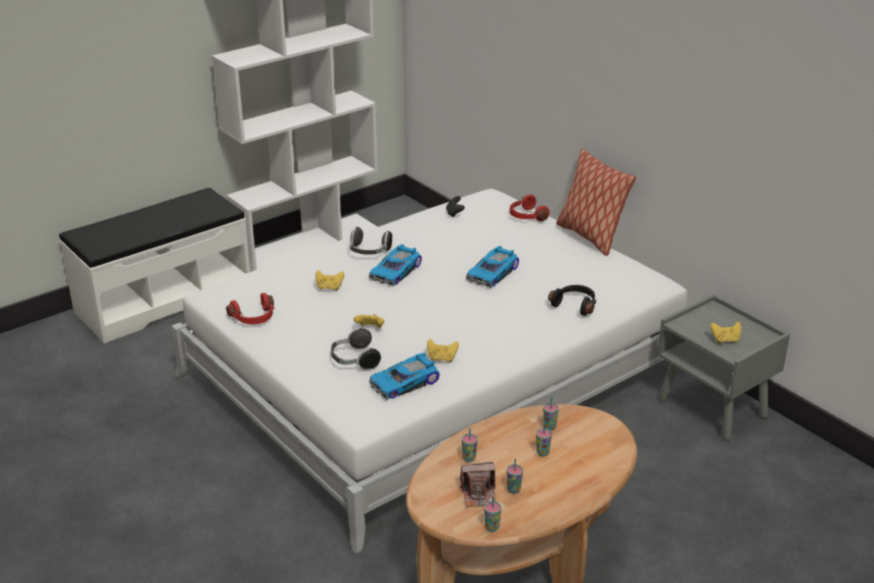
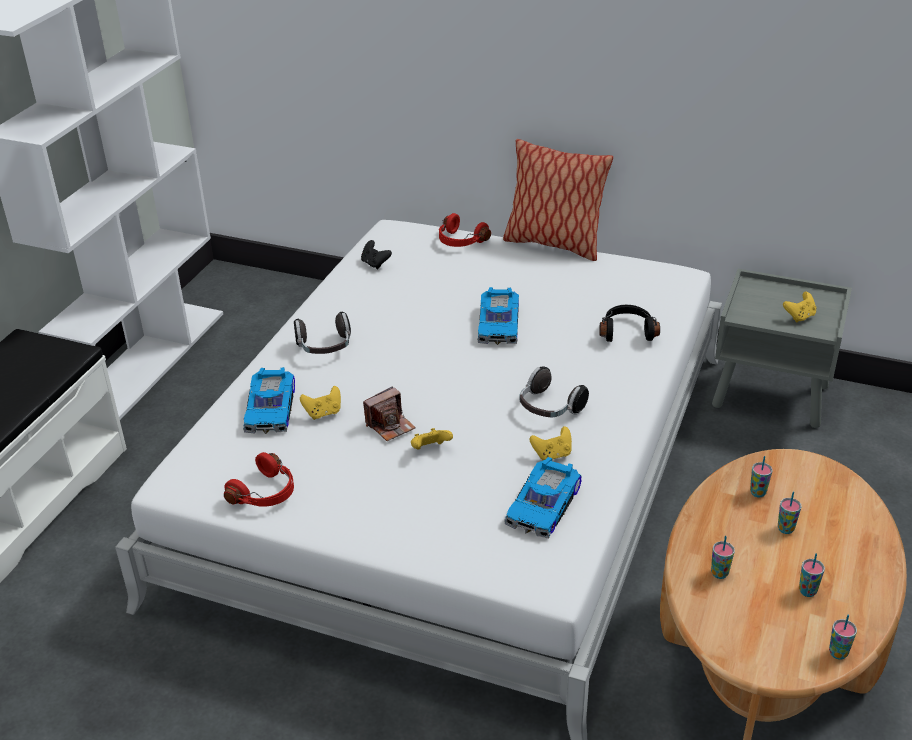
camera: 30 degrees left, 5 degrees up
(354, 360) = (453, 500): headphones -> headphones (549, 408)
(396, 272) = (386, 362): toy car -> toy car (272, 409)
(479, 495) = (780, 616): camera -> camera (390, 425)

